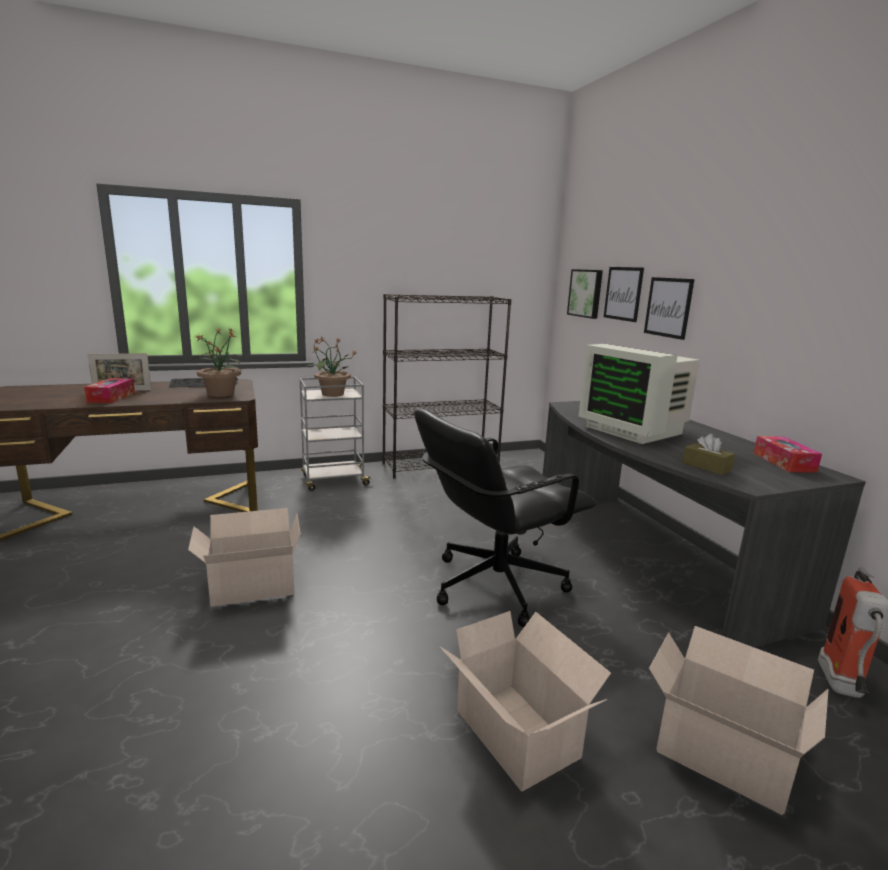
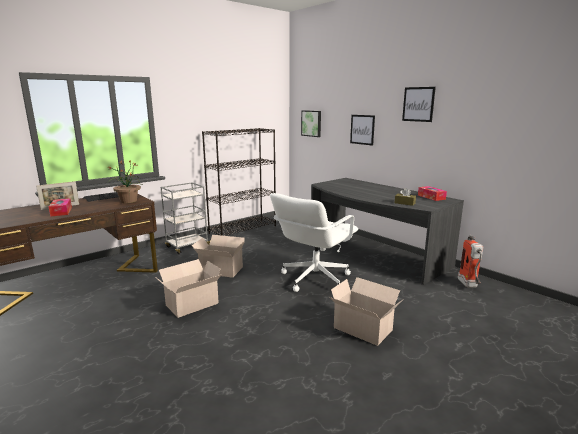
camera: 20 degrees left, 0 degrees up
(332, 394) = (184, 194): potted plant -> none
(495, 585) = (314, 279): black office chair -> white office chair
(623, 293) = (335, 123): picture -> picture (418, 104)
(634, 430) = (362, 192): monitor -> none
(719, 752) = (438, 316): cardboard box -> cardboard box (220, 270)

